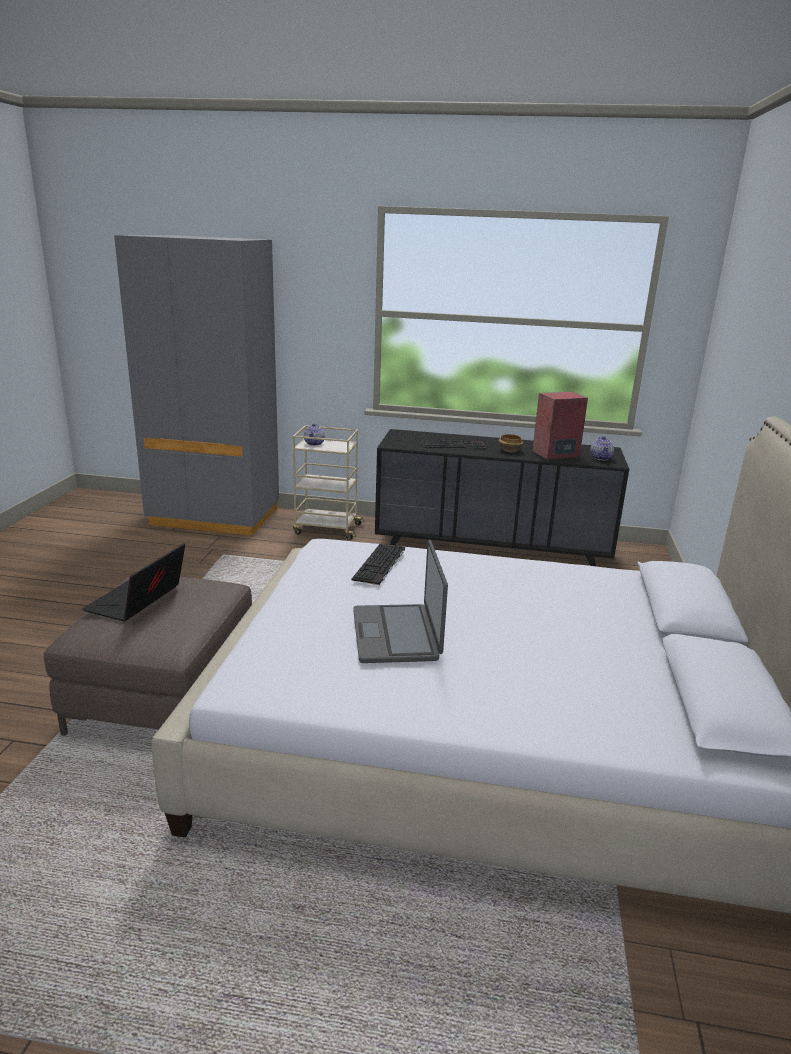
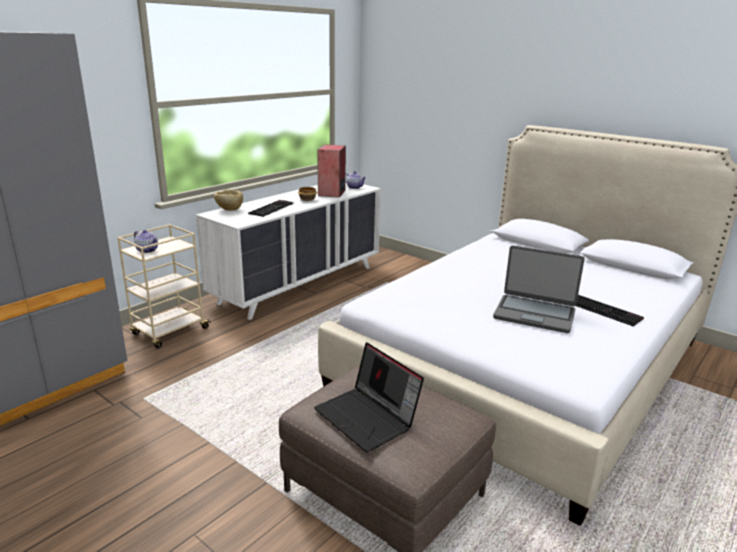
camera: 60 degrees left, 0 degrees up
(380, 564) = (428, 292): keyboard -> keyboard (603, 310)
(421, 434) = (229, 210): none -> beige bowl
(492, 550) = (299, 284): black dresser -> white dresser

